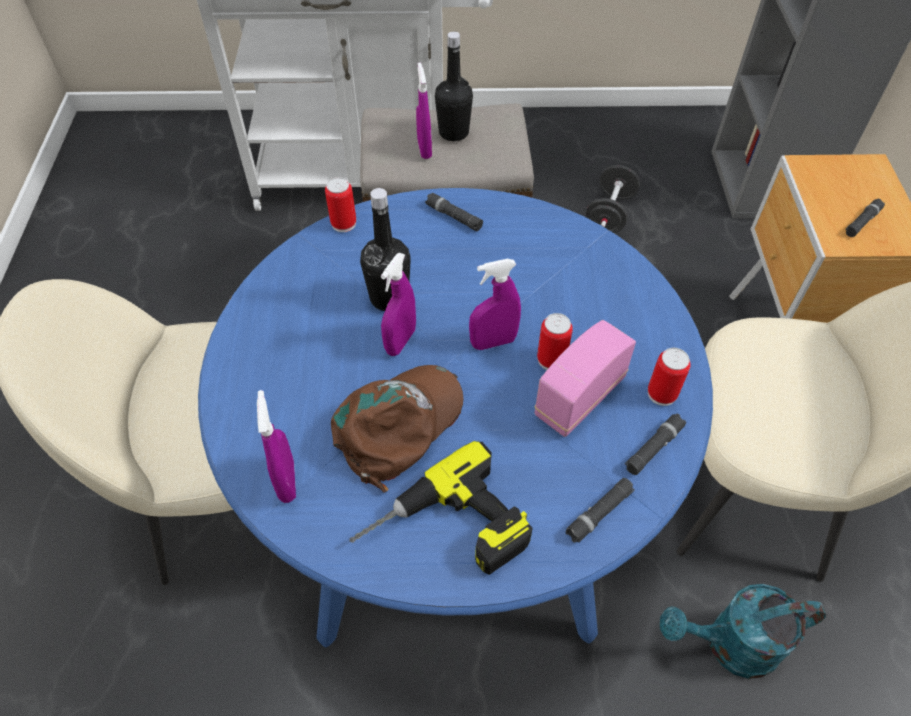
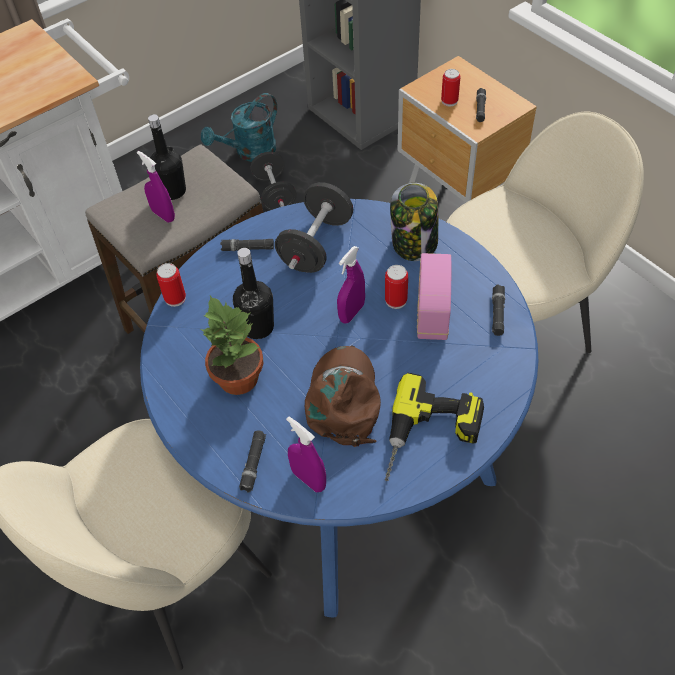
camera: 35 degrees left, 0 degrees up
(323, 333) = (237, 377): none -> potted plant
(400, 341) = (293, 349): purple spray bottle -> none
(523, 252) = (316, 245): none -> black dumbbell
(599, 513) = (501, 369): black flashlight -> black flashlight (253, 464)
(629, 312) = (414, 243): none -> jar
(662, 393) = (475, 280): can -> can (449, 101)
(729, 645) = (572, 425): turquoise watering can -> turquoise watering can (250, 152)

